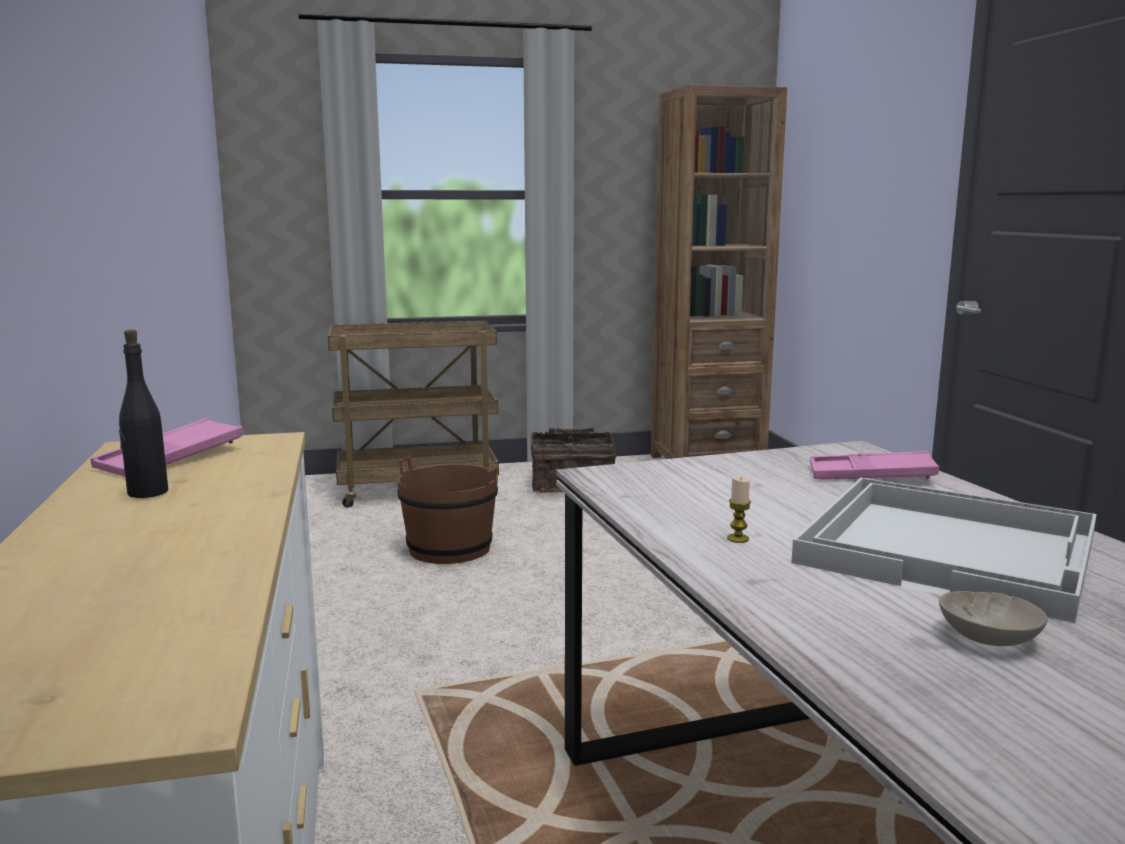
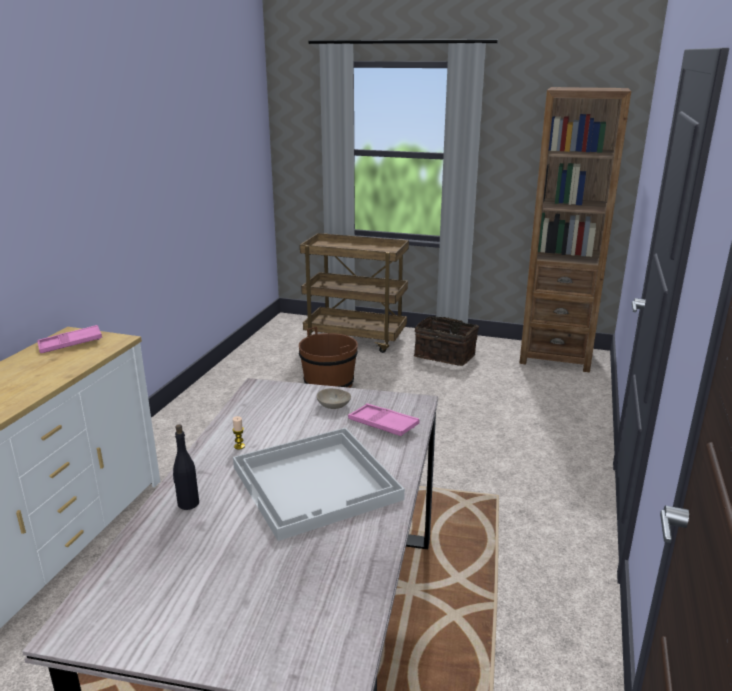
camera: 30 degrees right, 10 degrees up
(147, 492) = (34, 364): black bottle -> black bottle (188, 503)
(988, 638) = (227, 533): beige bowl -> beige bowl (332, 405)

